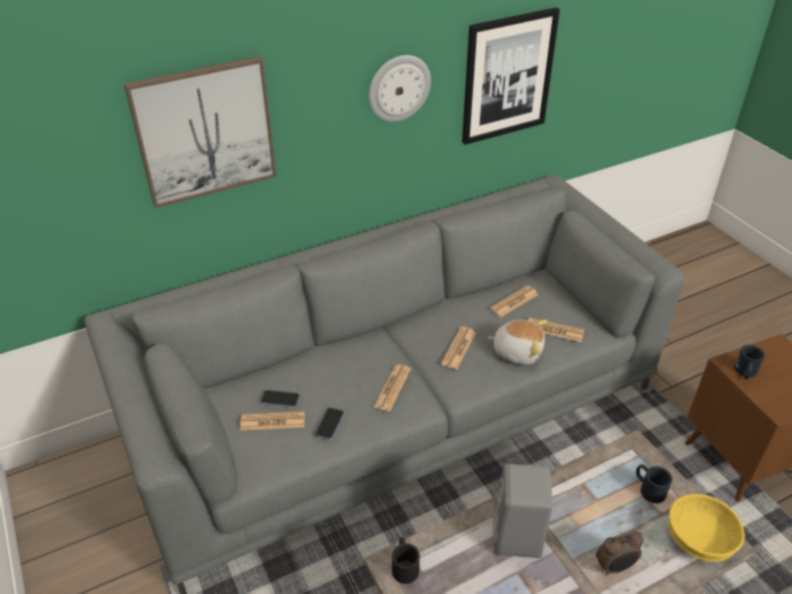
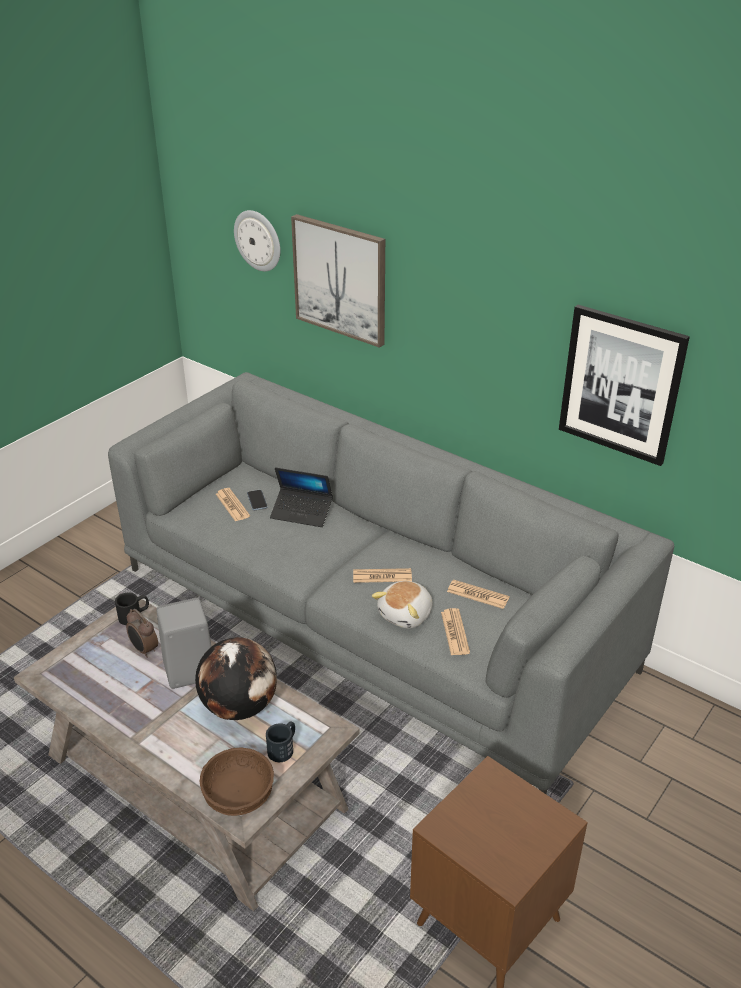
camera: 65 degrees right, 5 degrees down
(326, 371) = (302, 513): none -> laptop
(329, 424) = (245, 532): phone -> none
(392, 388) = (306, 552): newspaper -> none
(398, 88) = (499, 330): wall clock -> wall clock (258, 240)
(517, 351) = (406, 615): plush toy -> plush toy turned 45 degrees clockwise
(584, 507) = (239, 706): none -> globe
(615, 567) = (181, 739): alarm clock -> alarm clock (144, 650)
(699, 540) = (237, 795): yellow bowl -> brown bowl
(745, 373) = (484, 791): black mug -> none

